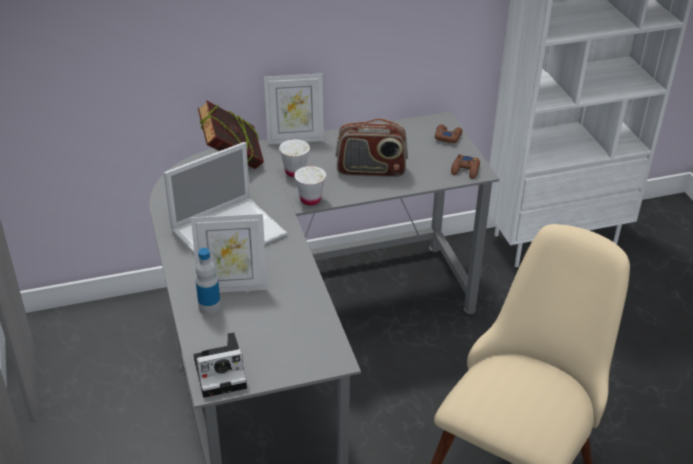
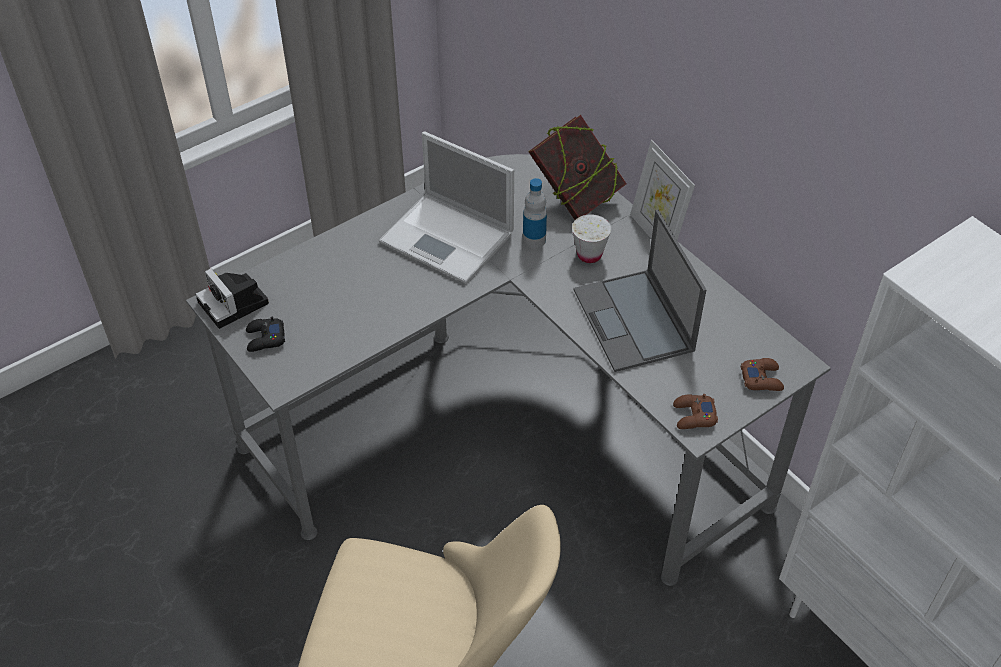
camera: 70 degrees right, 10 degrees up
(209, 306) = (324, 263): bottle -> bottle (534, 240)
(232, 286) = (362, 269): picture frame -> none
(277, 360) = (265, 339): none -> black game controller
(310, 199) = (542, 284): white cup -> none
(371, 170) = (634, 321): radio -> laptop

